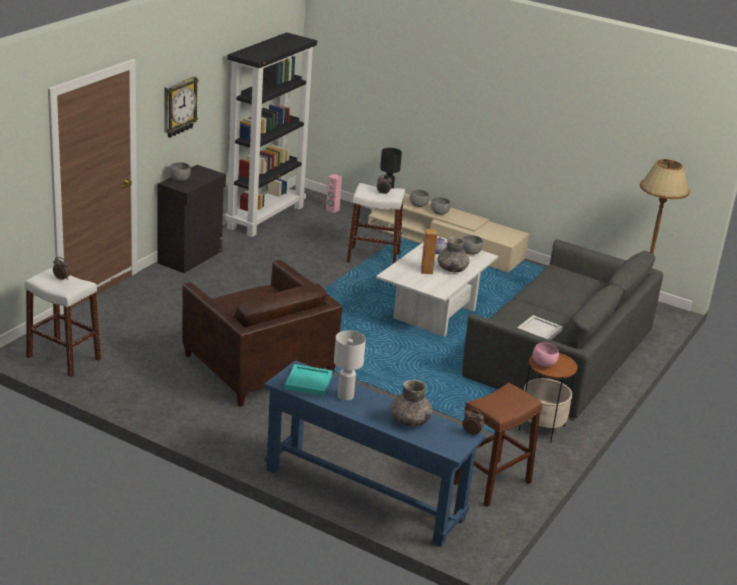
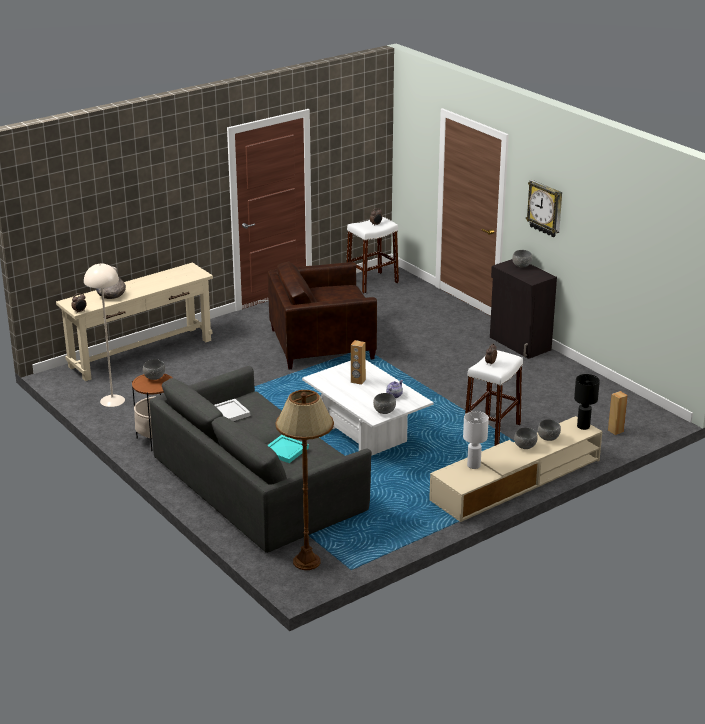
camera: 115 degrees right, 0 degrees up
(265, 217) = (602, 391): black bookcase -> none
(307, 382) = (182, 274): turquoise tray -> turquoise tray (285, 450)
(332, 210) = (615, 431): pink speaker -> brown speaker
(346, 396) = (155, 282): white table lamp -> white table lamp (473, 466)
(364, 494) = (141, 353): blue console table -> beige console table
(452, 269) = (356, 394): grey vase -> none
(491, 482) = (112, 400): brown stool -> beige floor lamp
(543, 364) = (155, 377): pink bowl -> grey bowl

